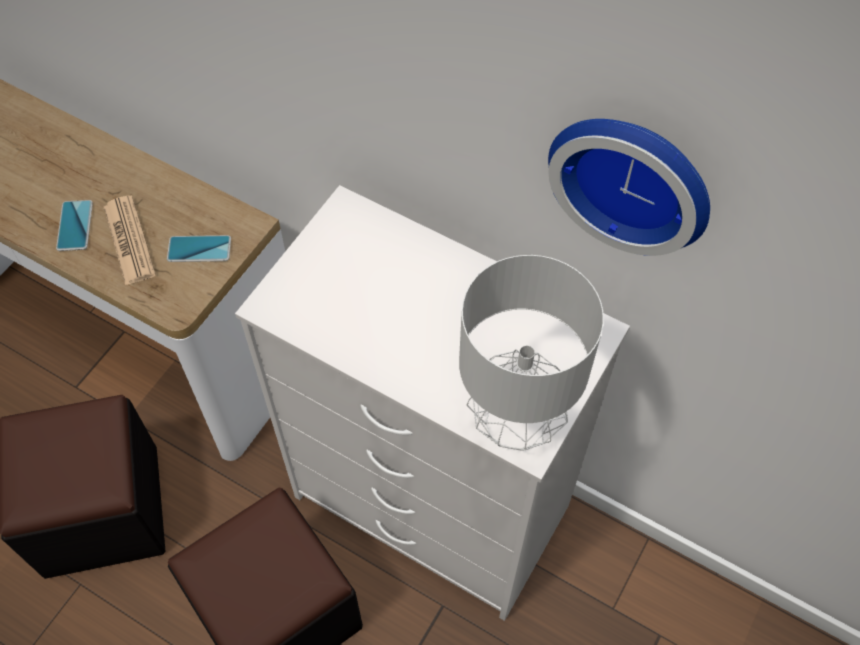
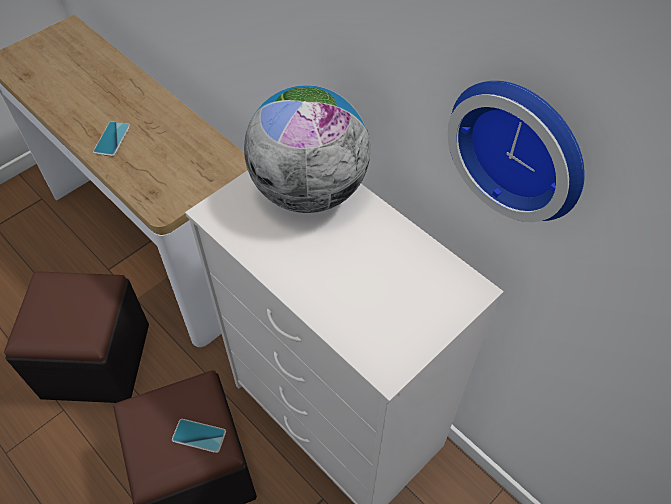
camera: 15 degrees right, 5 degrees down
(129, 240) = (146, 157): newspaper -> none
(199, 249) = (193, 173): phone -> phone (199, 436)
(376, 253) = (309, 191): none -> globe
(517, 421) = (383, 347): grey table lamp -> none

